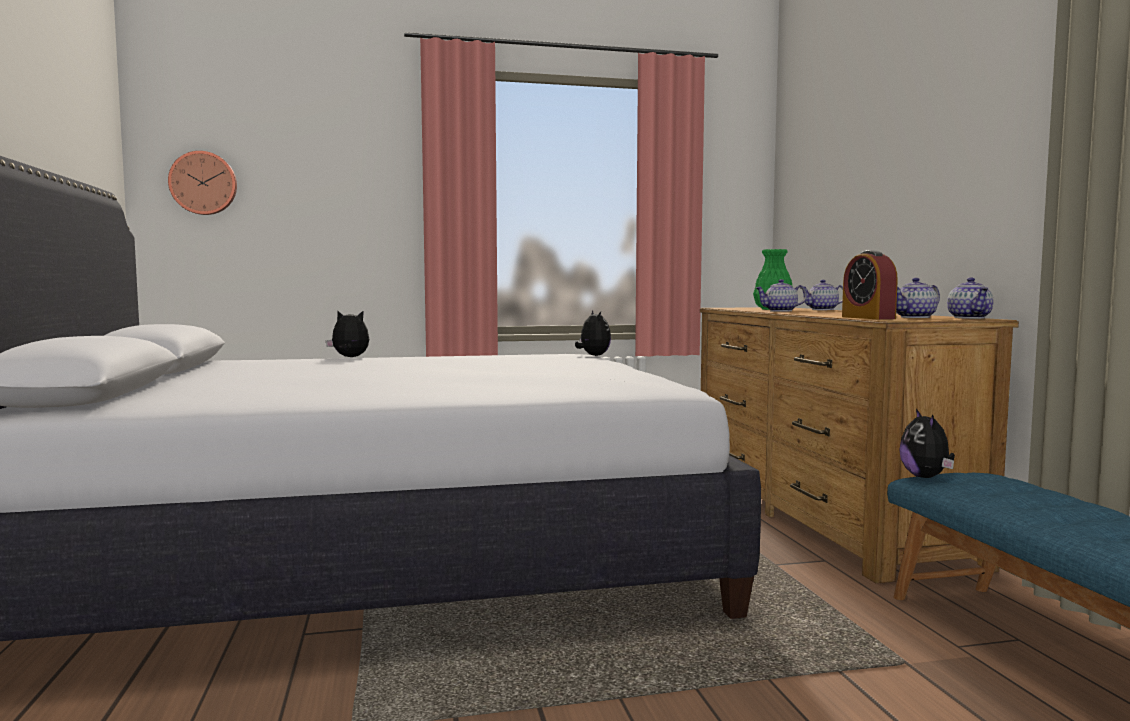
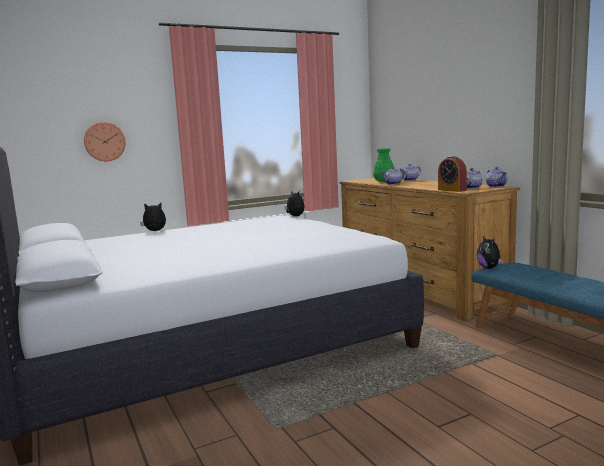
camera: 15 degrees left, 5 degrees up
(203, 183) = (33, 124): wall clock -> wall clock (104, 141)

